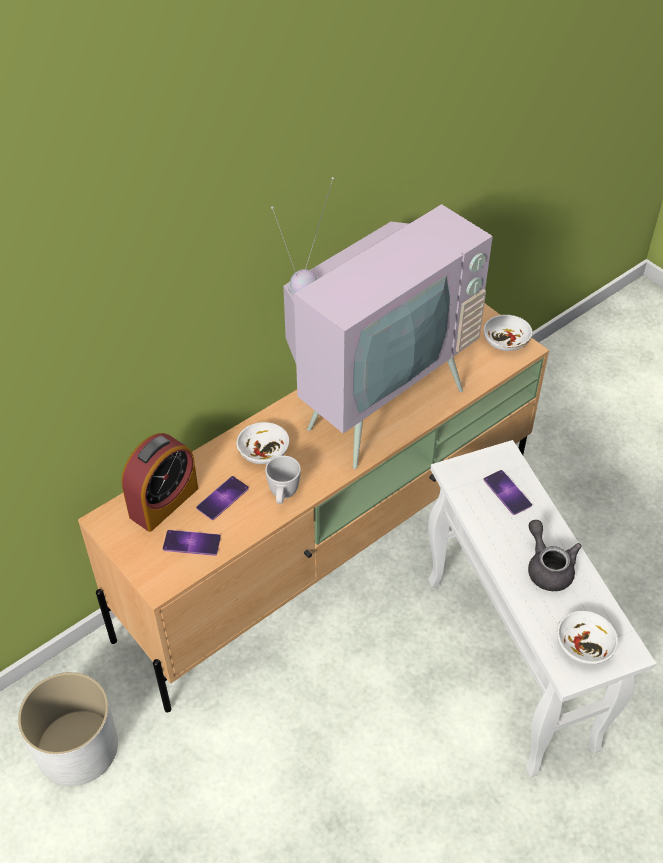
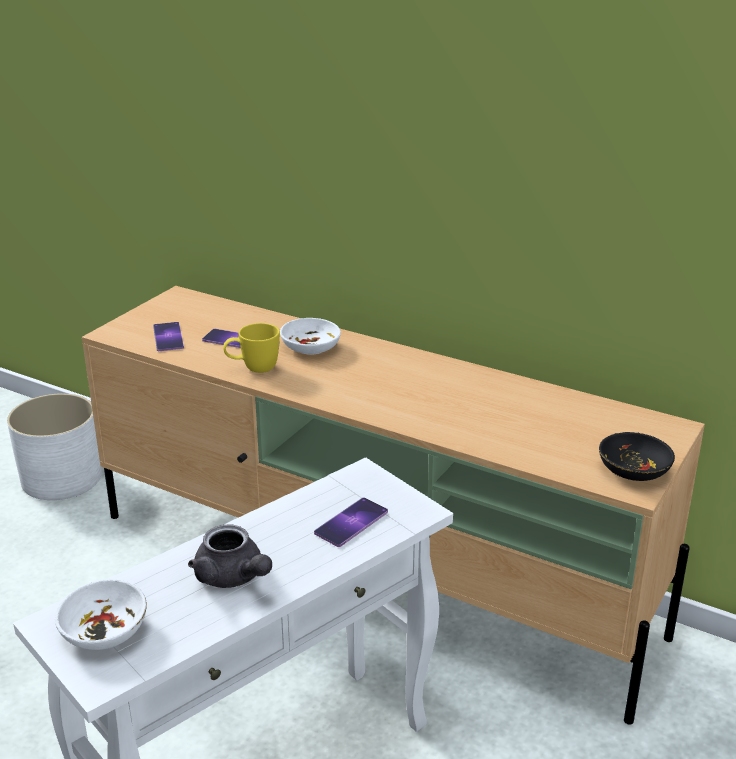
camera: 70 degrees right, 20 degrees down
(164, 502) = (213, 315): alarm clock -> none
(283, 496) = (253, 369): white mug -> yellow mug
(376, 401) = (436, 396): television -> none
(506, 341) = (633, 470): white bowl -> black bowl
(548, 567) = (233, 577): grey teapot -> grey teapot turned 90 degrees clockwise

